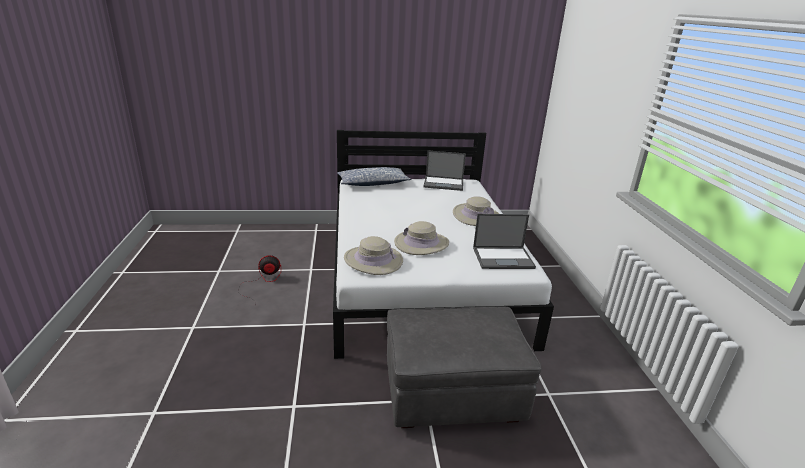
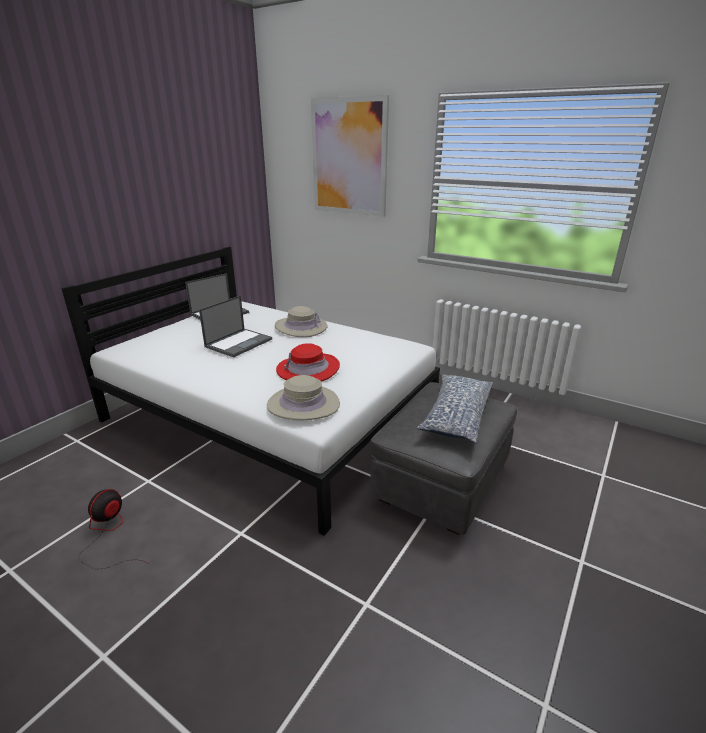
camera: 50 degrees left, 0 degrees up
(372, 183) = (144, 342): pillow -> pillow (456, 416)
(421, 243) = (308, 369): beige hat -> red hat
(503, 258) = (383, 347): laptop -> laptop (239, 343)
(602, 72) = (349, 157): none -> picture

